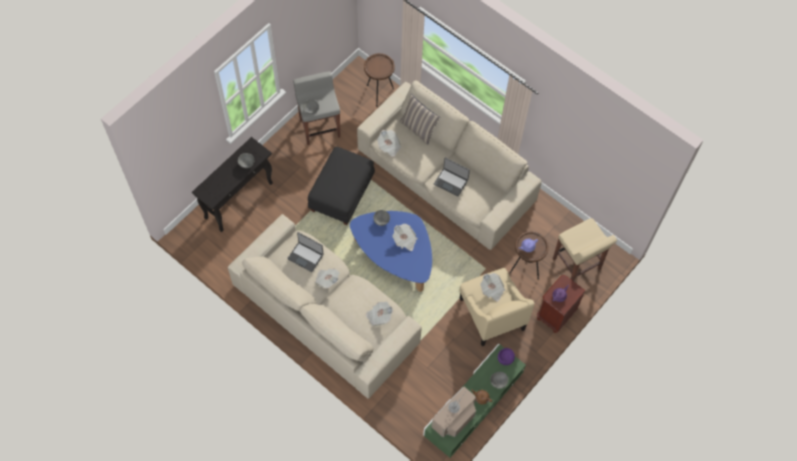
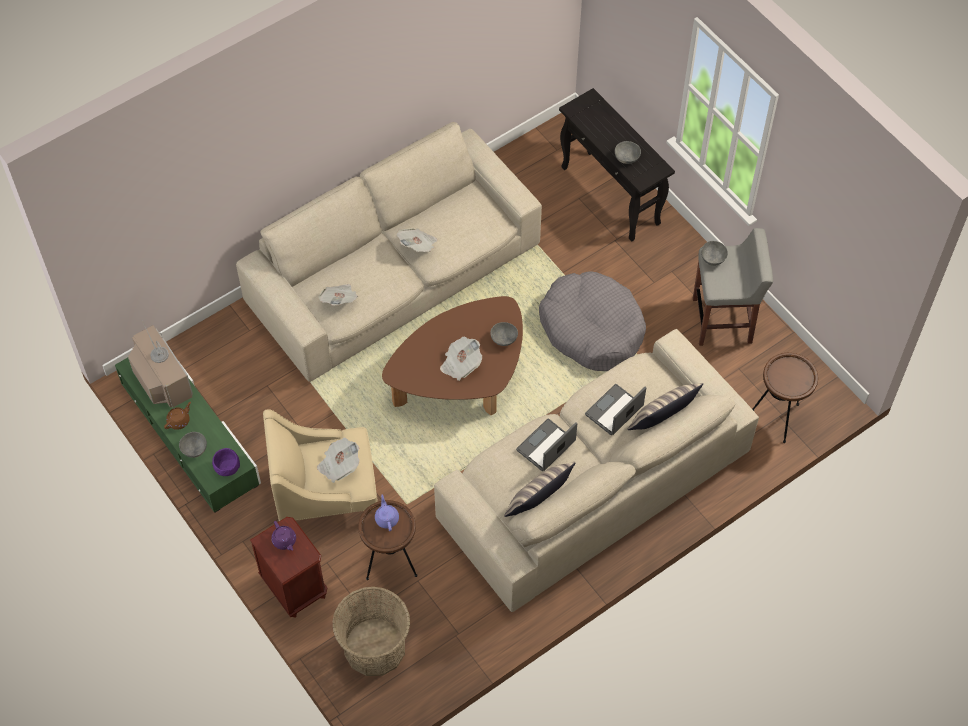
camera: 105 degrees right, 5 degrees down
(305, 256) = (464, 226): laptop -> laptop (615, 411)
(341, 194) = (592, 329): black ottoman -> grey dog bed
(389, 146) = (634, 371): newspaper -> none
(395, 257) = (461, 380): blue coffee table -> brown coffee table
(488, 180) = (538, 504): none -> pillow
(576, 265) = (374, 647): beige stool -> basket

